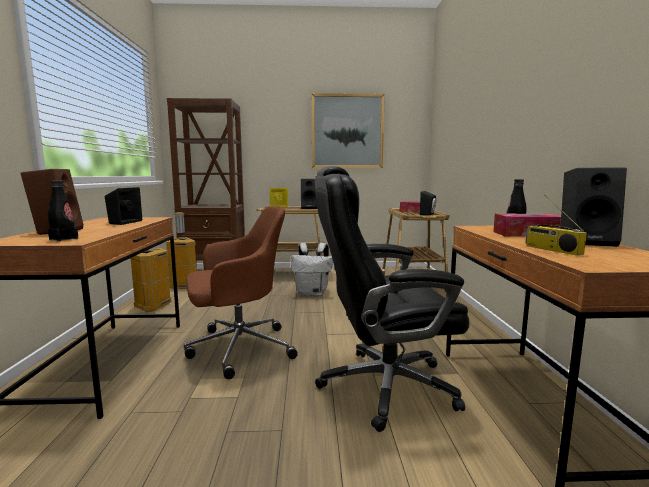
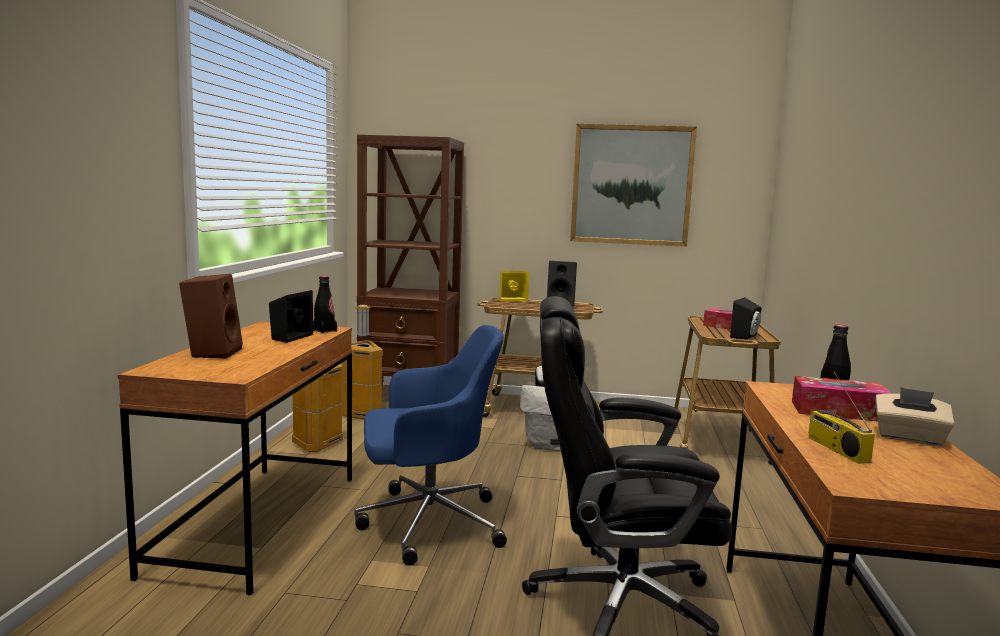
camera: 10 degrees right, 0 degrees up
(63, 239) = (223, 370): black bottle -> black bottle (324, 331)
(238, 348) = (427, 523): brown office chair -> blue office chair
(587, 242) = (909, 438): black speaker -> beige tissue box

